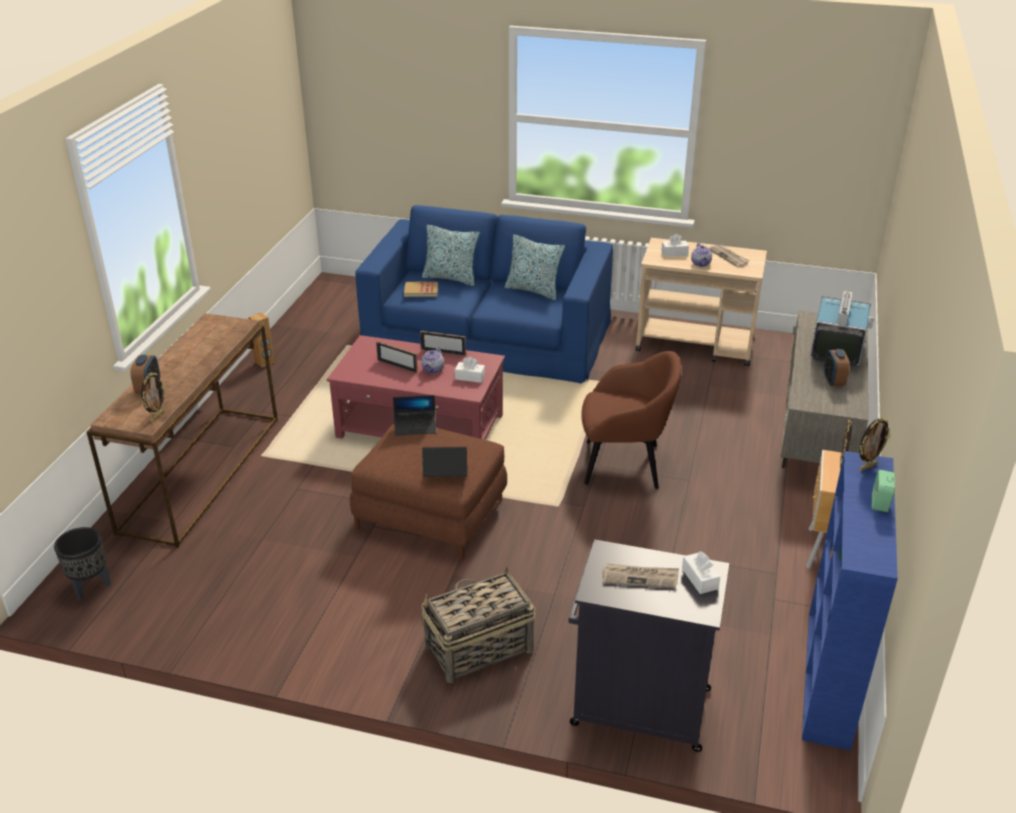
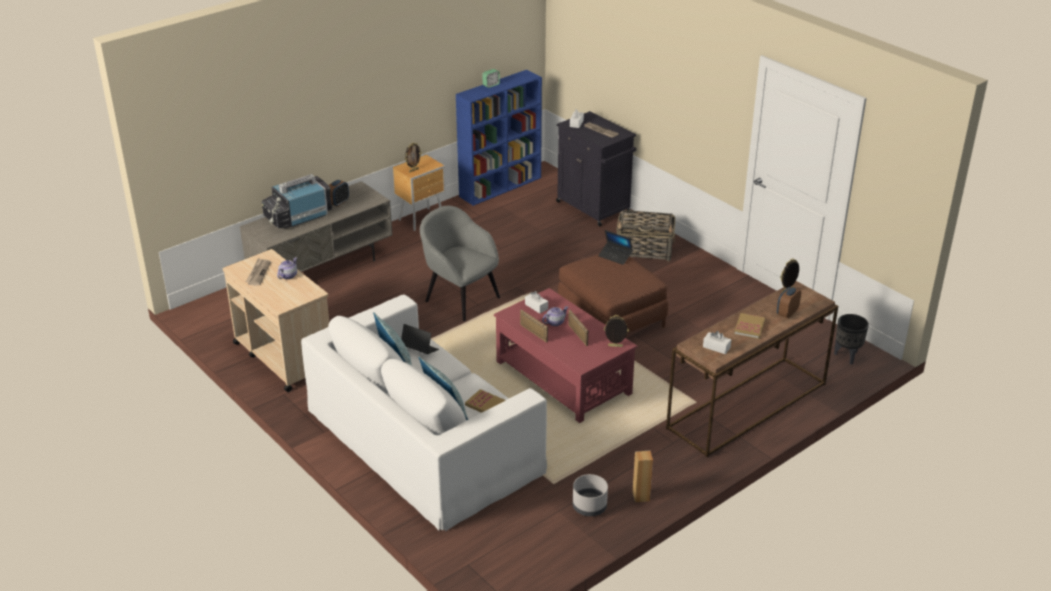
camera: 145 degrees left, 0 degrees up
(188, 360) = (749, 327): none -> book
(304, 342) = (589, 506): none -> grey planter
(415, 427) = (605, 290): laptop -> laptop (419, 350)
(488, 335) = (423, 439): blue sofa -> white sofa
(624, 464) = (461, 298): brown armchair -> grey armchair
(674, 253) = (289, 292): white tissue box -> white tissue box (716, 347)
(867, 467) = (472, 94): picture frame -> picture frame (615, 346)

